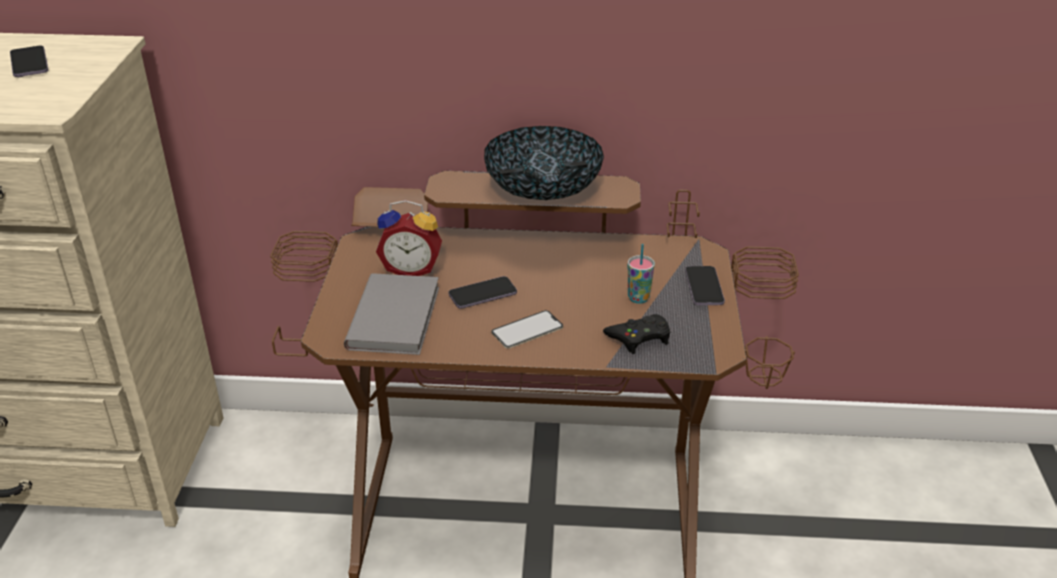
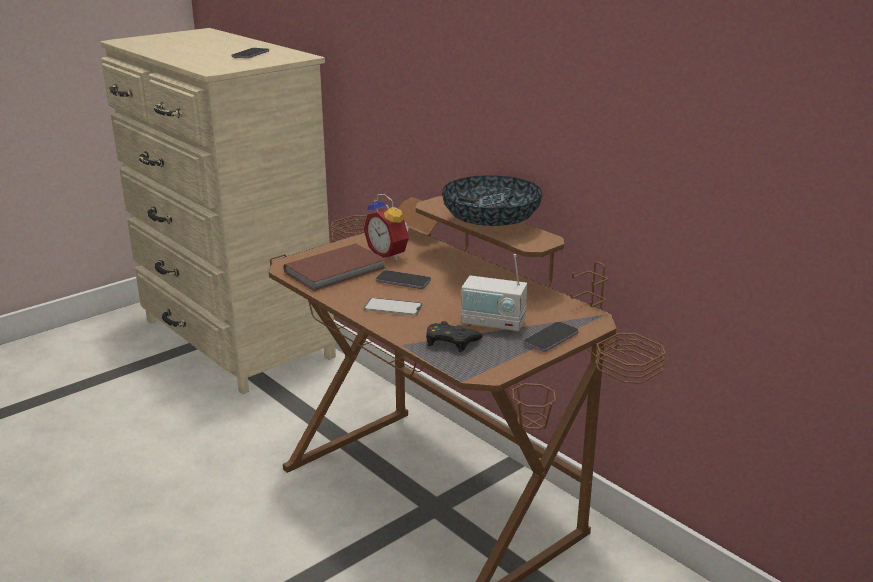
camera: 45 degrees right, 10 degrees down
(397, 316) = (337, 270): grey book -> brown book
(638, 298) = (493, 324): cup -> radio

